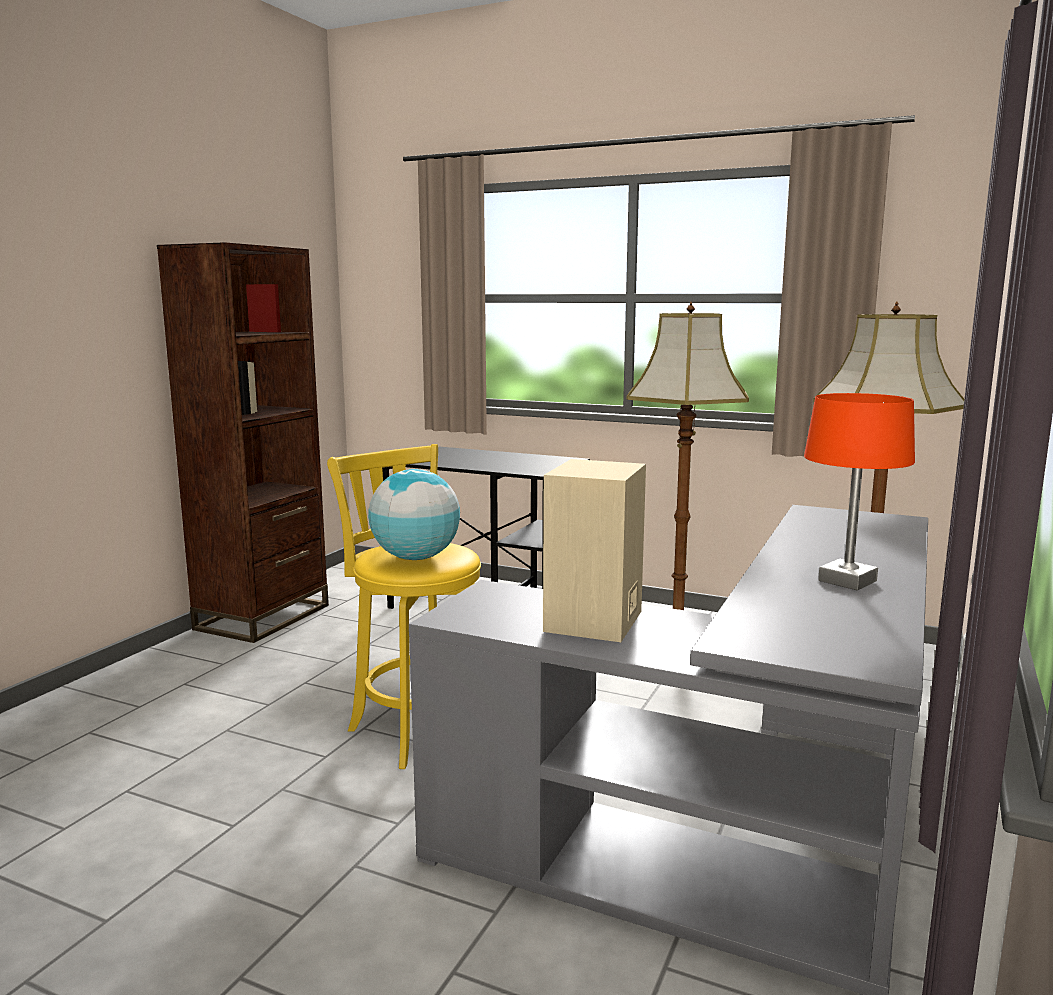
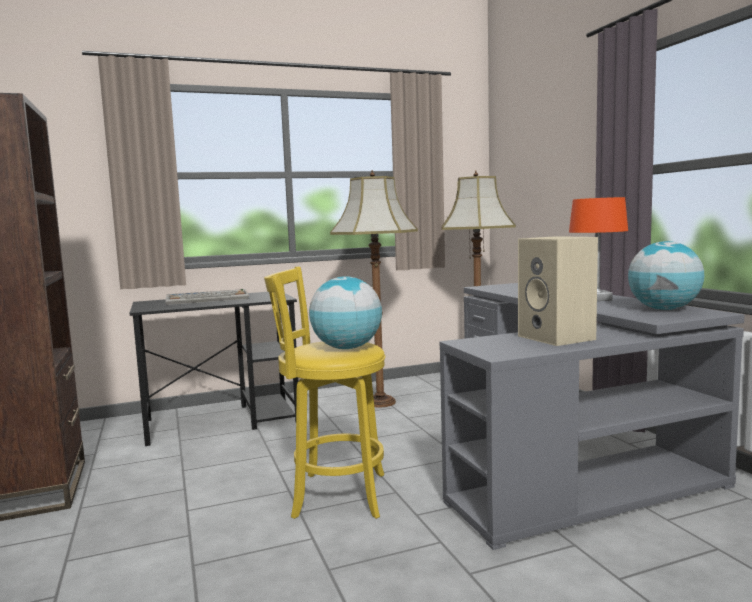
camera: 45 degrees left, 5 degrees down
(485, 457) = (208, 299): none -> keyboard
(842, 631) = (663, 309): none -> globe

